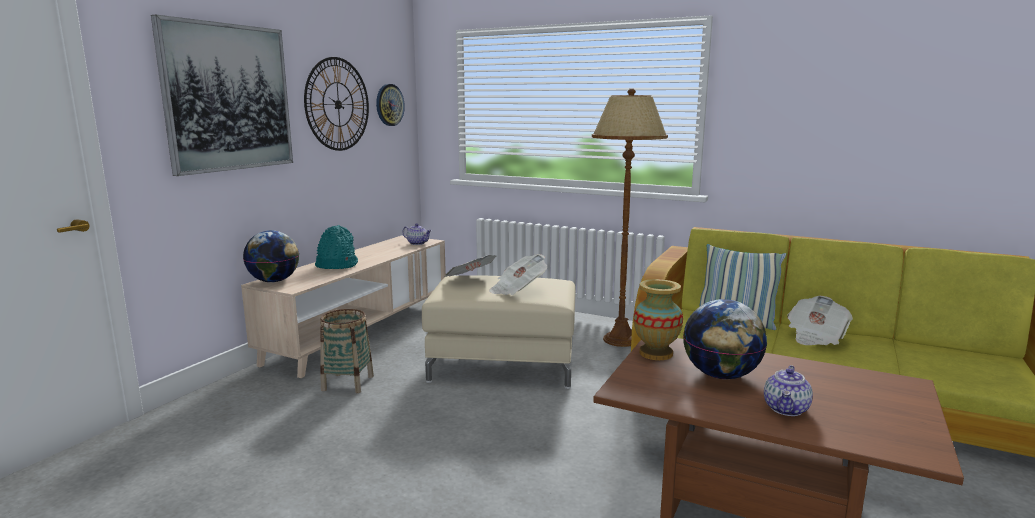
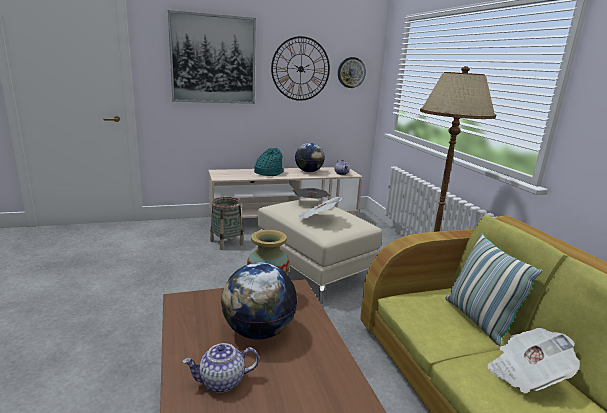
camera: 45 degrees right, 5 degrees up
(274, 281) = (223, 172): globe -> globe (308, 171)

